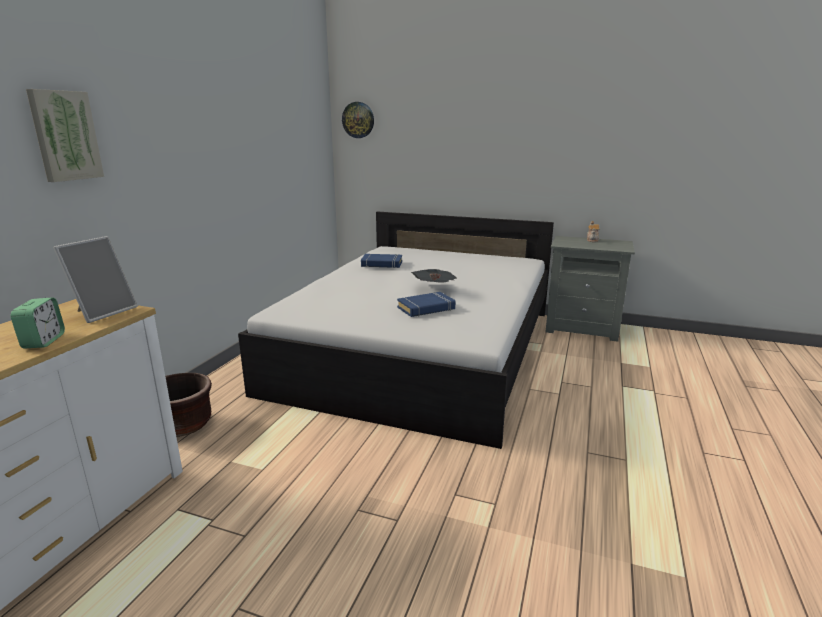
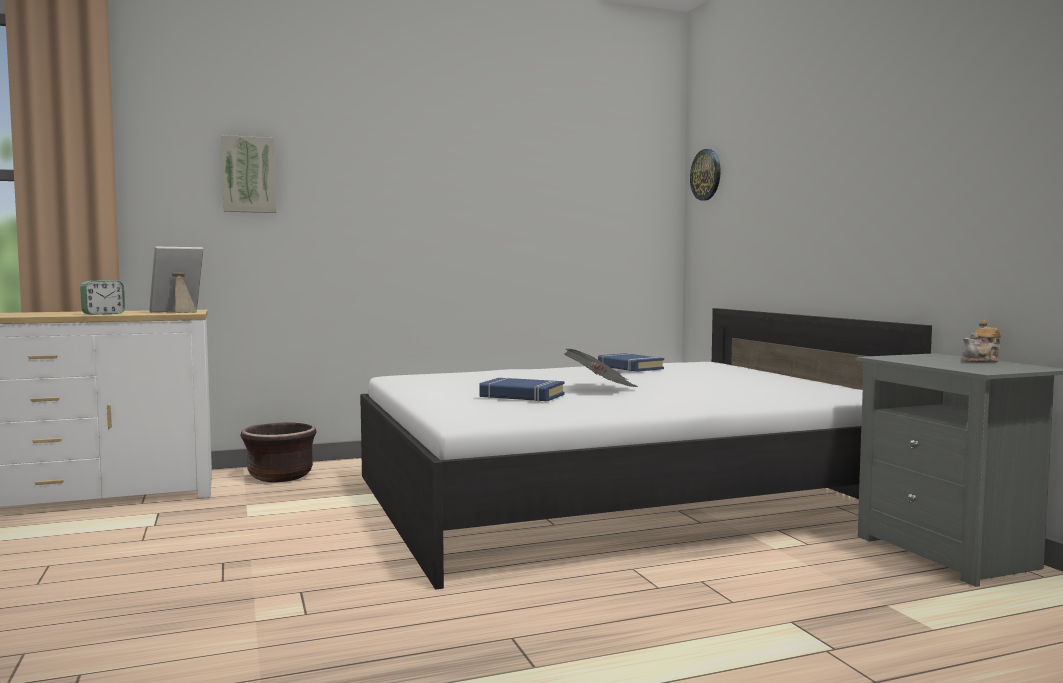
camera: 50 degrees right, 15 degrees down
(103, 312) = (178, 312): picture frame -> picture frame turned 150 degrees clockwise

